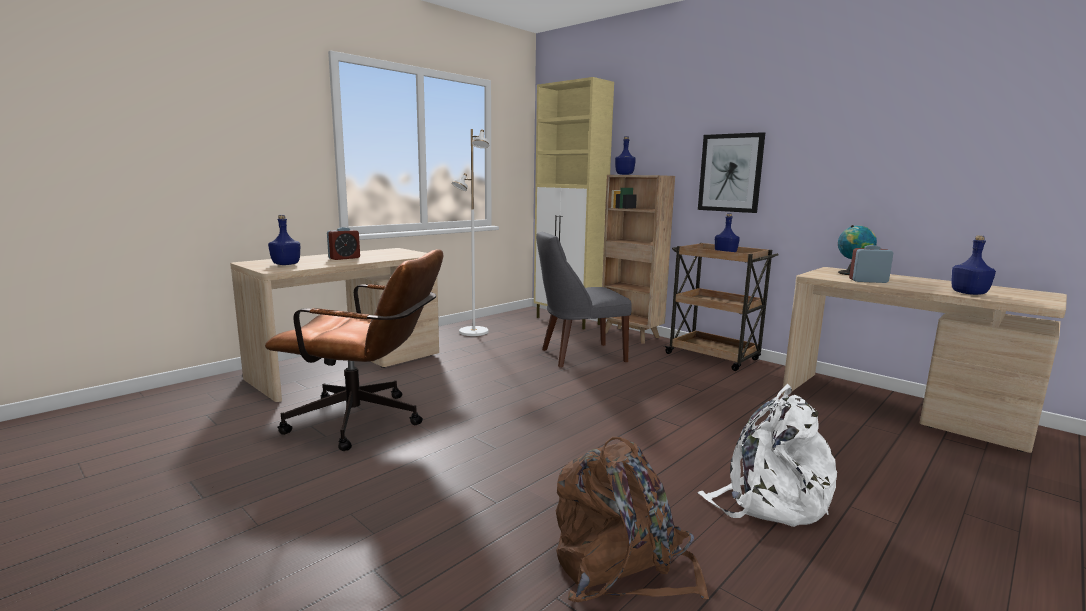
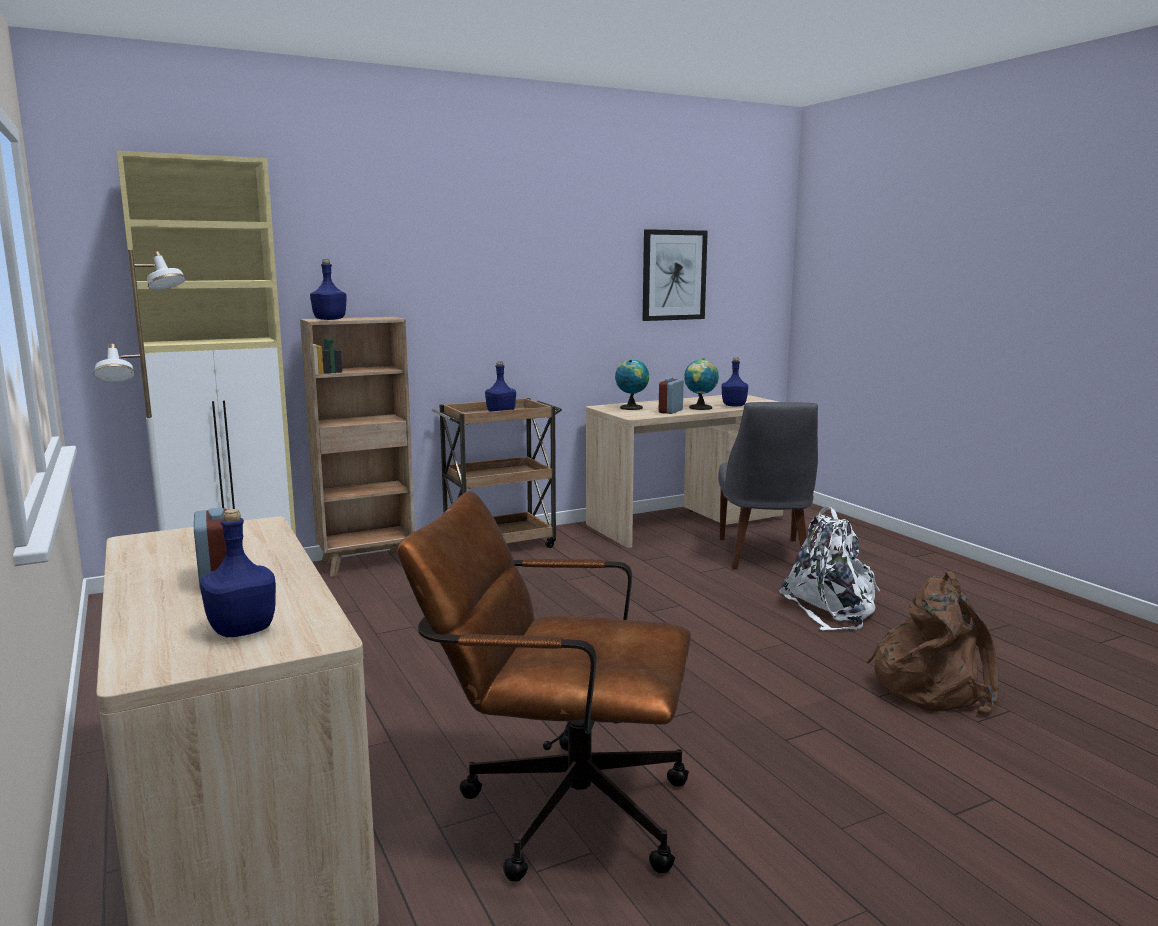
camera: 70 degrees left, 0 degrees up
(367, 422) = (556, 807): brown office chair -> brown office chair turned 105 degrees counterclockwise
(579, 355) = (413, 609): grey chair -> grey chair (764, 555)
(730, 173) = (465, 309): picture -> picture (673, 275)
(915, 286) = (700, 408): none -> globe

